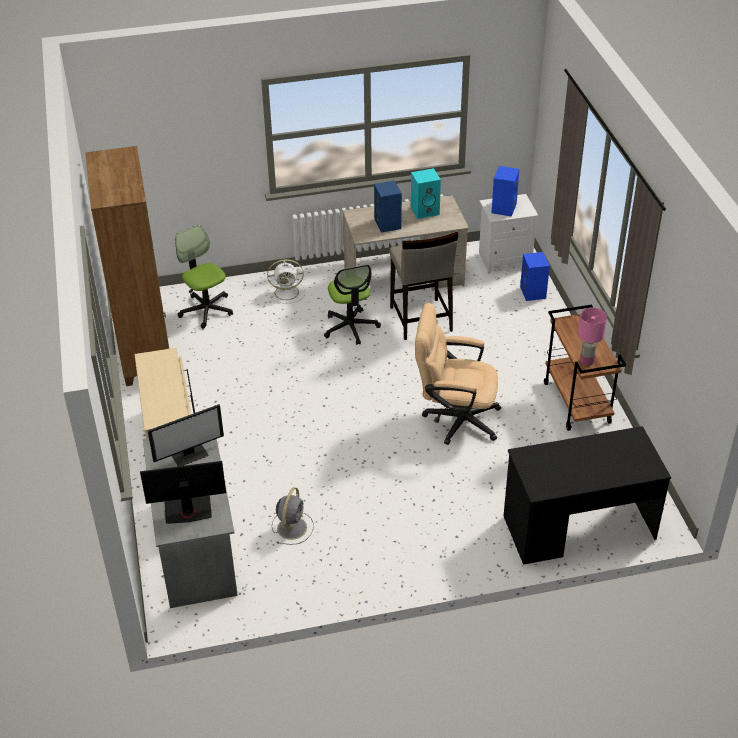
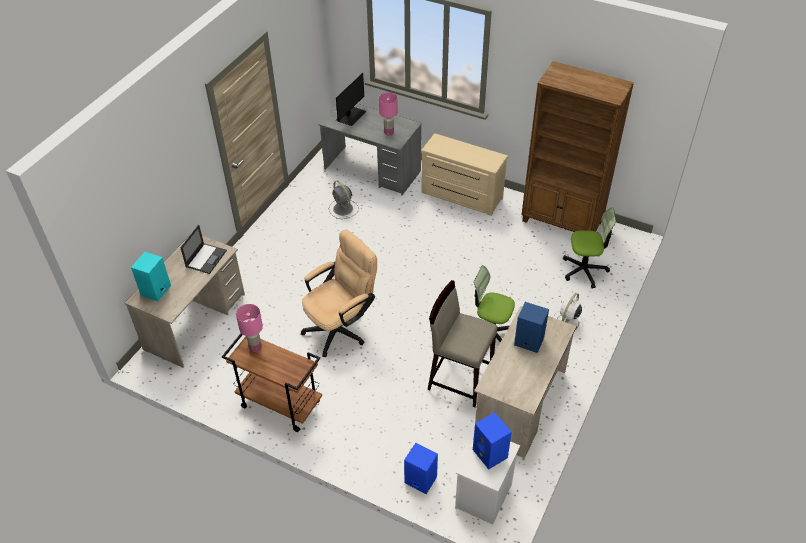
camera: 130 degrees right, 5 degrees up
(190, 454) = (389, 132): monitor -> pink table lamp
(425, 210) = (526, 378): turquoise speaker -> turquoise speaker (156, 291)
(548, 462) = (206, 258): none -> laptop
(578, 527) = (195, 322): black desk -> beige desk

